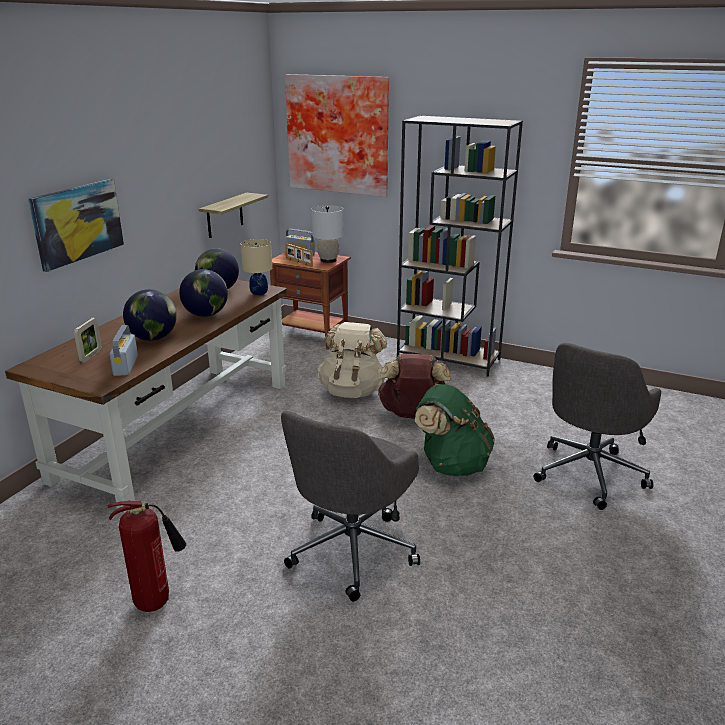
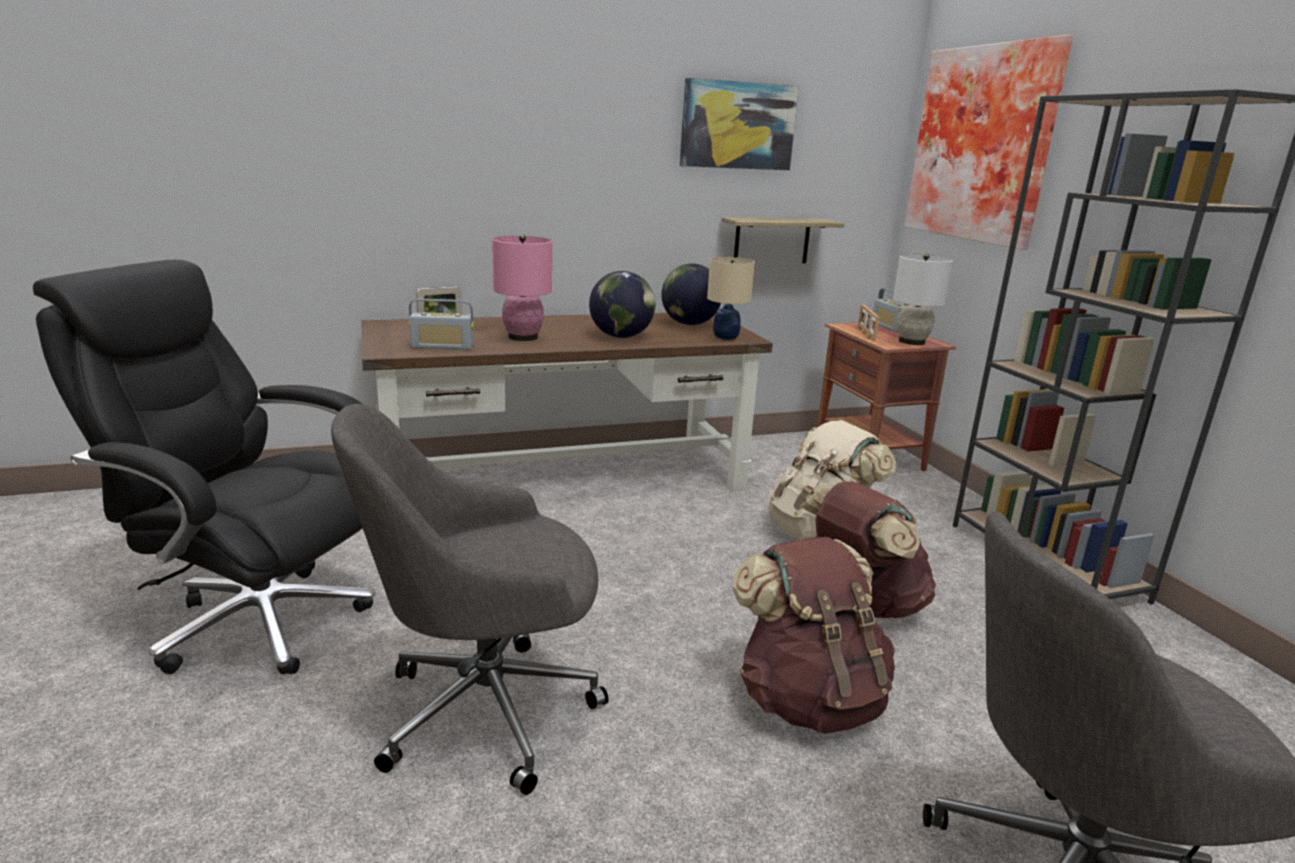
camera: 45 degrees right, 5 degrees down
(77, 223) = (508, 181): picture -> picture (737, 126)
(126, 366) = (442, 347): radio -> radio turned 135 degrees counterclockwise
(153, 338) = (523, 337): globe -> pink table lamp
(157, 601) = (255, 620): fire extinguisher -> black office chair
(451, 465) = (808, 699): green backpack -> brown backpack

